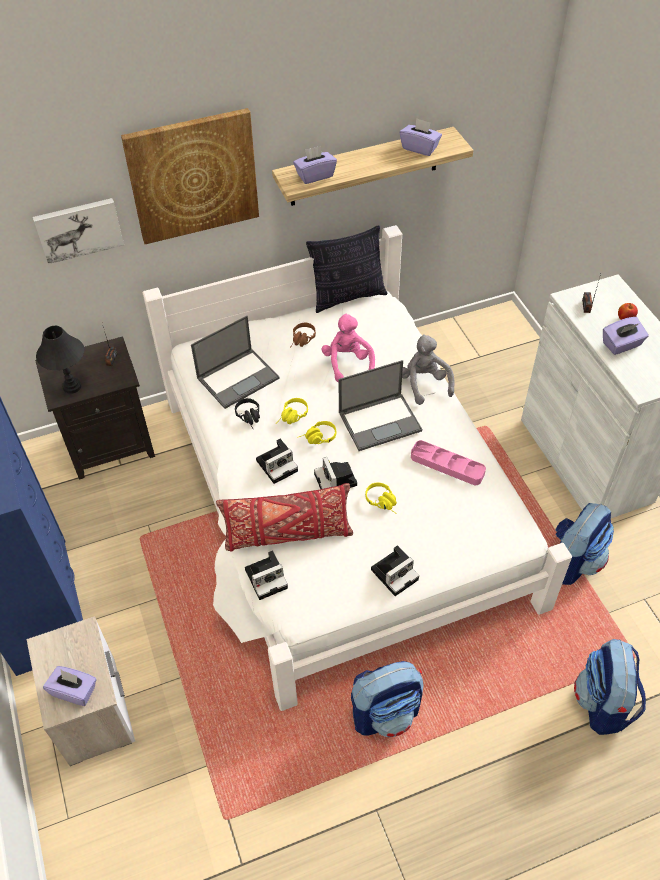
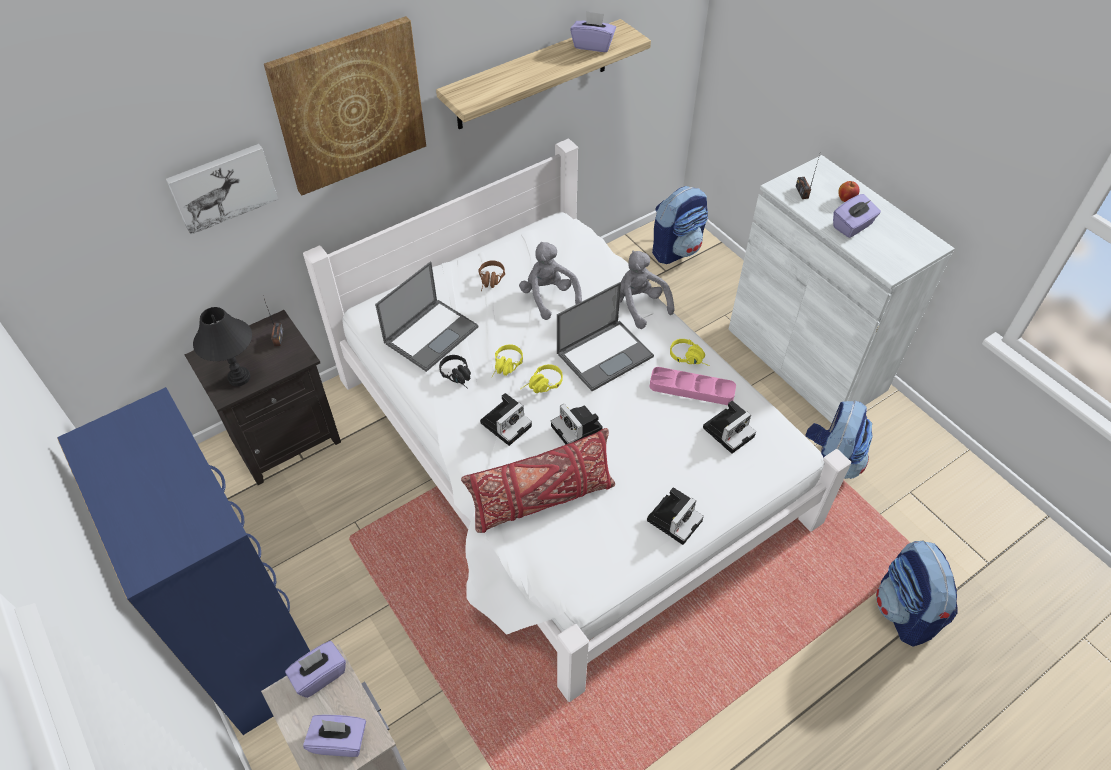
camera: 15 degrees left, 0 degrees up
(267, 577) = (534, 554): camera -> camera (729, 430)
(315, 175) = (487, 89): purple tissue box -> purple tissue box (319, 675)
(347, 362) = (548, 297): pink plush toy -> grey plush toy
(348, 297) = (526, 226): pillow -> none
(384, 502) = (637, 443): yellow headphones -> yellow headphones (690, 358)
(386, 713) = (685, 676): backpack -> backpack (676, 249)

